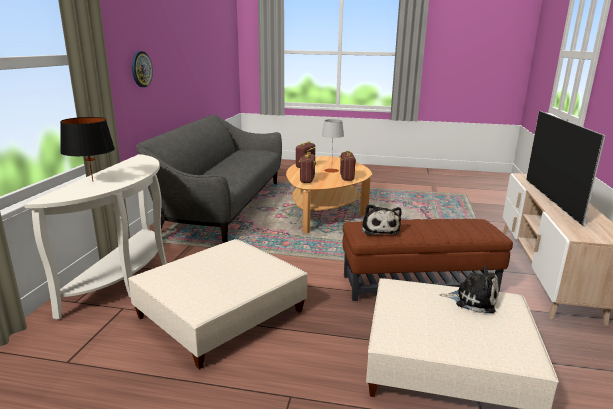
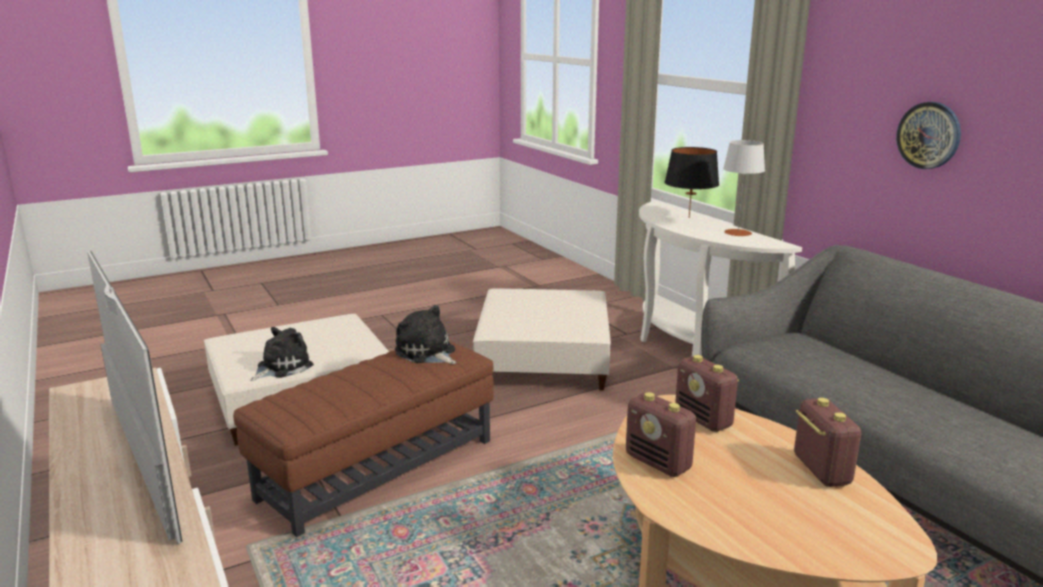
camera: 140 degrees right, 0 degrees up
(331, 170) = (740, 480): grey table lamp -> grey table lamp (737, 233)
(473, 300) = (281, 367): plush toy -> plush toy turned 150 degrees clockwise

